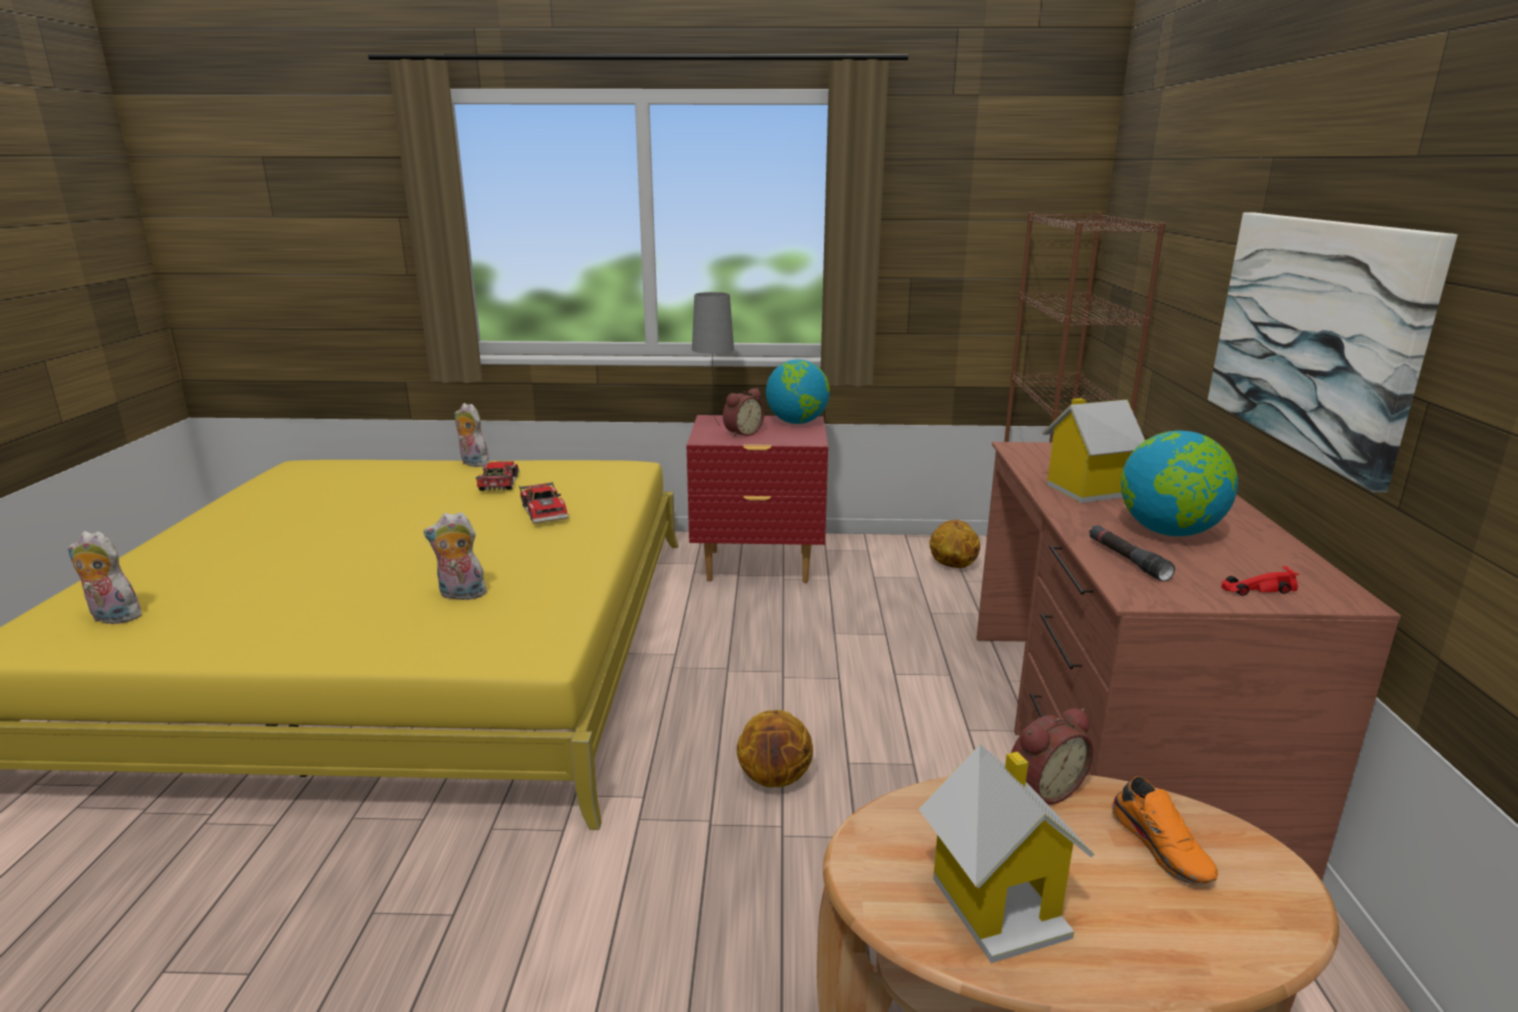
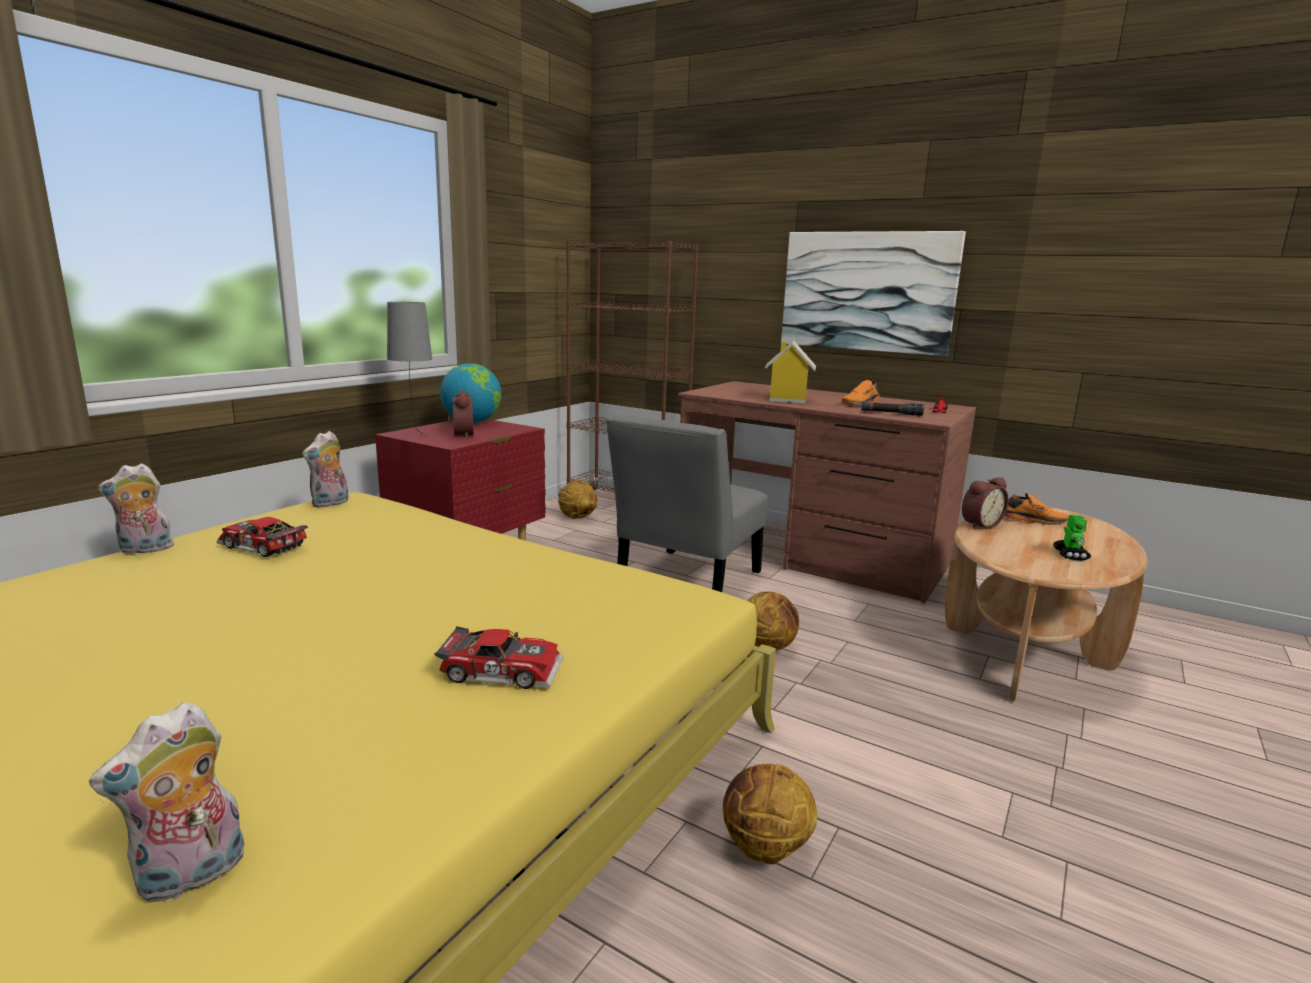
camera: 60 degrees left, 5 degrees down
(402, 874) = (764, 848): none -> basketball
(460, 595) = (535, 612): plush toy -> plush toy (331, 503)
(546, 511) = (394, 543): toy car -> toy car (502, 669)
(876, 678) = (685, 581): none -> grey chair
(998, 901) = (1070, 555): toy house -> toy robot
(1042, 788) = (979, 524): alarm clock -> alarm clock turned 60 degrees clockwise
(1168, 532) = (861, 404): globe -> orange shoe

